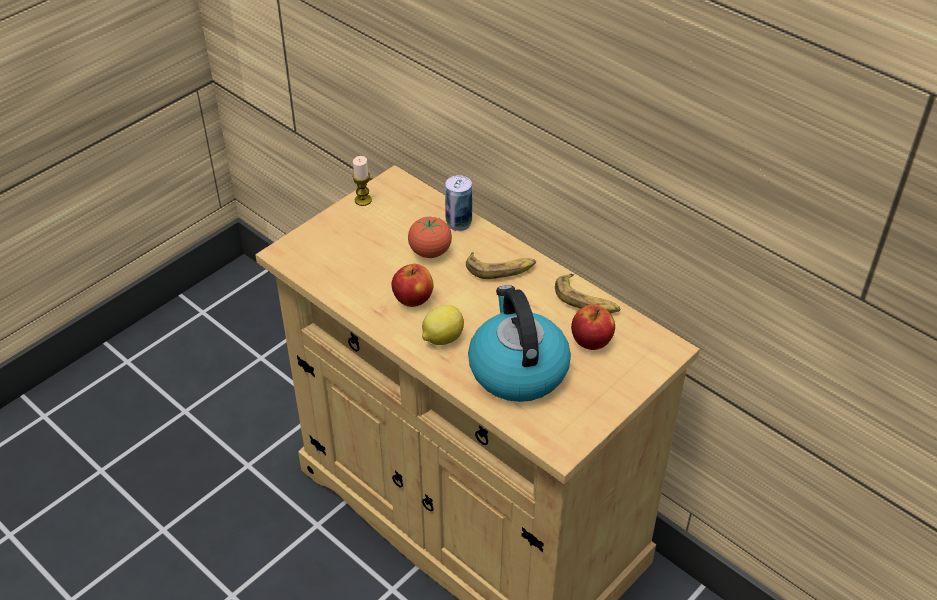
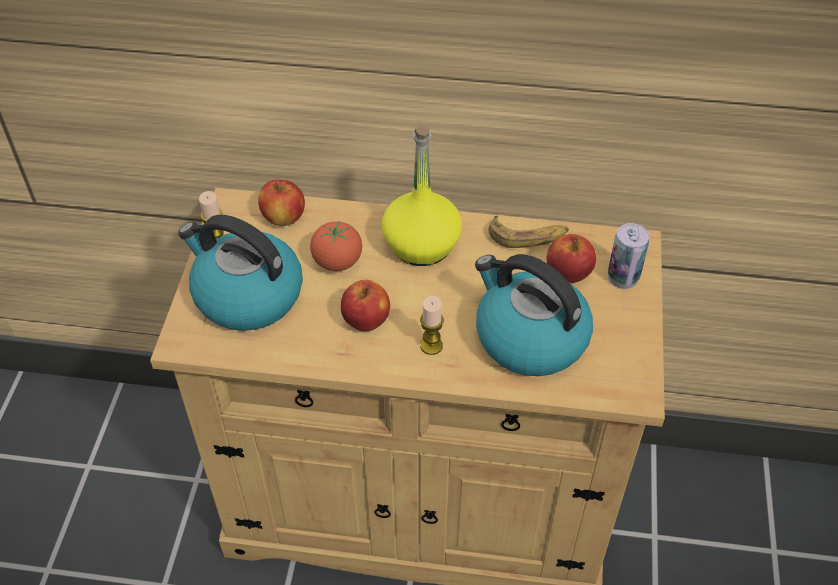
camera: 35 degrees left, 5 degrees up
(350, 244) = (246, 295): none -> kettle
(421, 206) = (284, 218): none -> apple
(442, 338) = (431, 345): lemon -> candle
(458, 223) = (338, 217): can -> can (623, 277)
(501, 269) = (422, 245): banana -> yellow bottle

